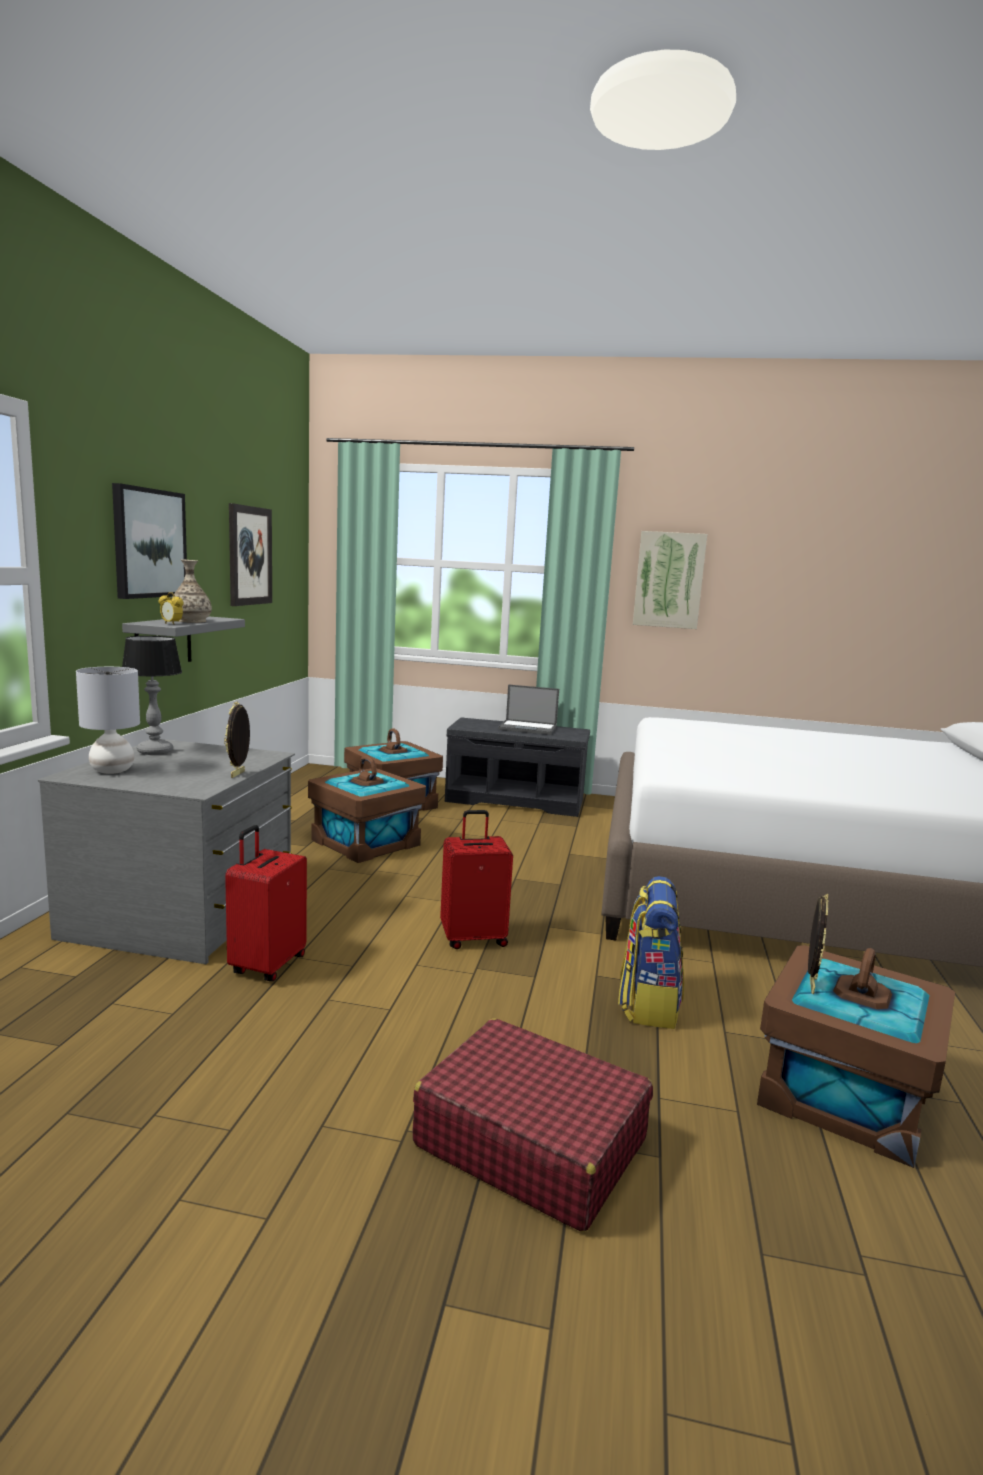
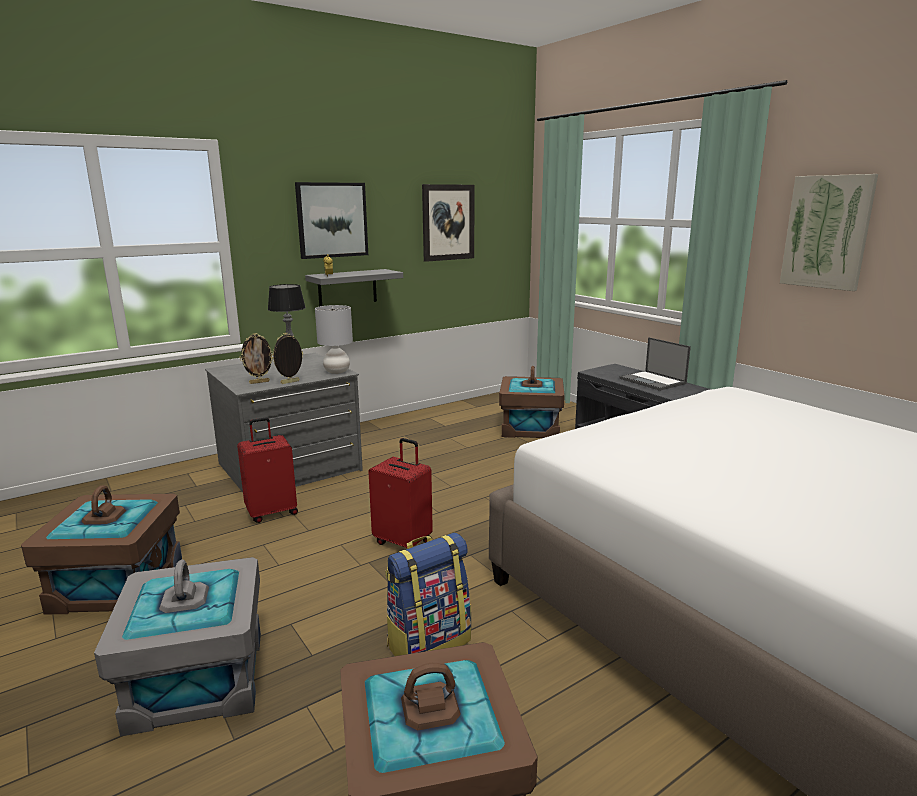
camera: 45 degrees right, 5 degrees up
(112, 770) = (243, 369): grey table lamp -> grey table lamp (337, 371)
(191, 621) = (353, 274): vase -> none
(365, 843) = (459, 452): brown storage box -> brown storage box (117, 584)
(530, 1141) = (196, 680): red suitcase -> grey storage box
(810, 985) = (401, 673): picture frame -> picture frame (259, 382)

